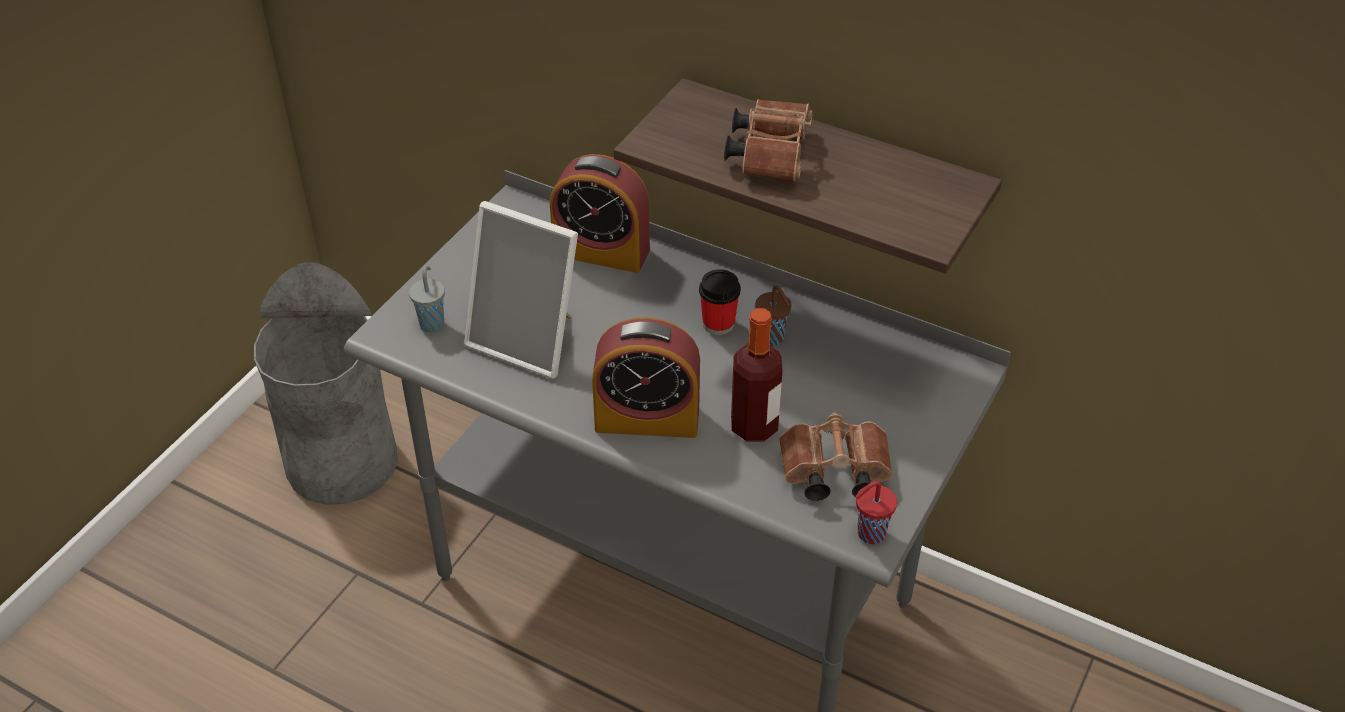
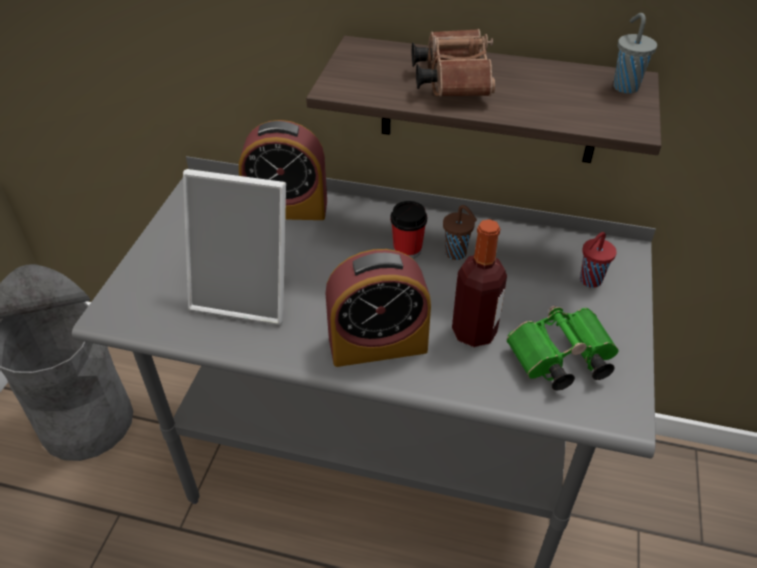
camera: 15 degrees left, 0 degrees up
(432, 323) = (153, 295): grey cup -> grey cup (624, 86)
(831, 473) = (558, 361): brown binoculars -> green binoculars
(869, 534) = (618, 411): red cup -> red cup (589, 281)

